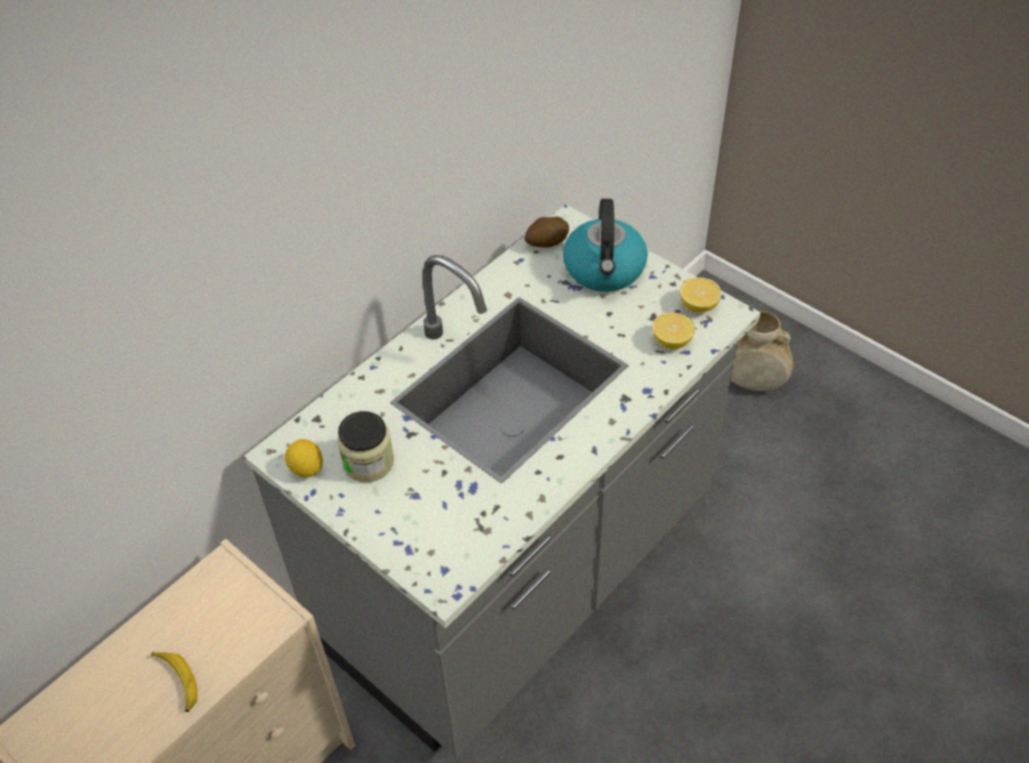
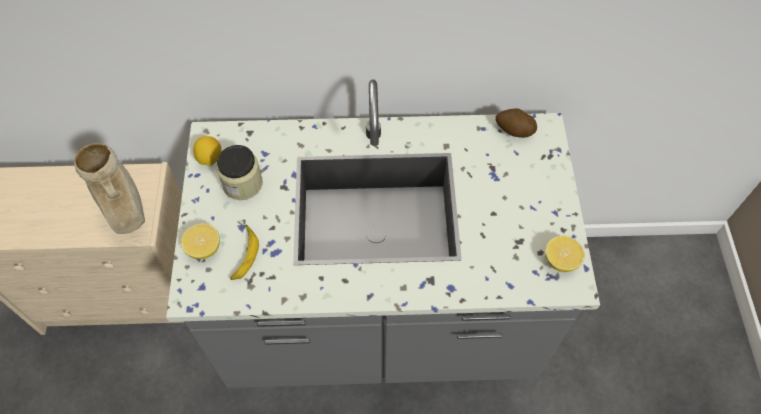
camera: 45 degrees right, 10 degrees up
(178, 682) = (63, 219): banana -> banana (244, 255)
(604, 270) = (528, 181): kettle -> none
(671, 341) = (510, 269): lemon -> lemon (204, 248)
(752, 383) = (659, 338): beige vase -> beige vase (128, 214)

